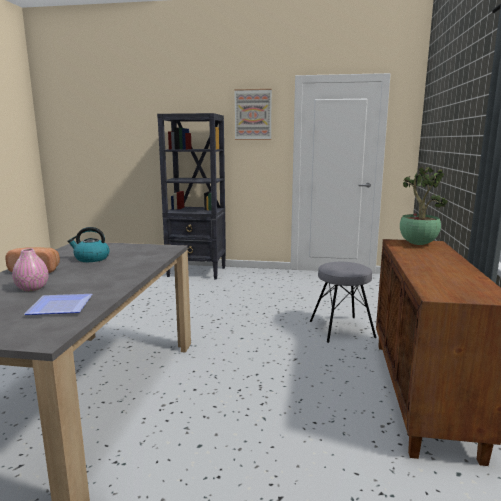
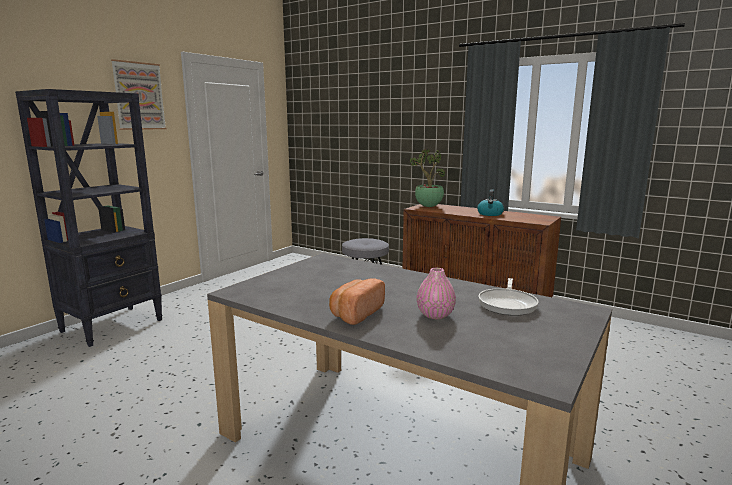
camera: 65 degrees left, 0 degrees up
(62, 307) = (507, 304): plate -> frying pan
(91, 259) = (330, 288): kettle -> kettle (490, 214)

